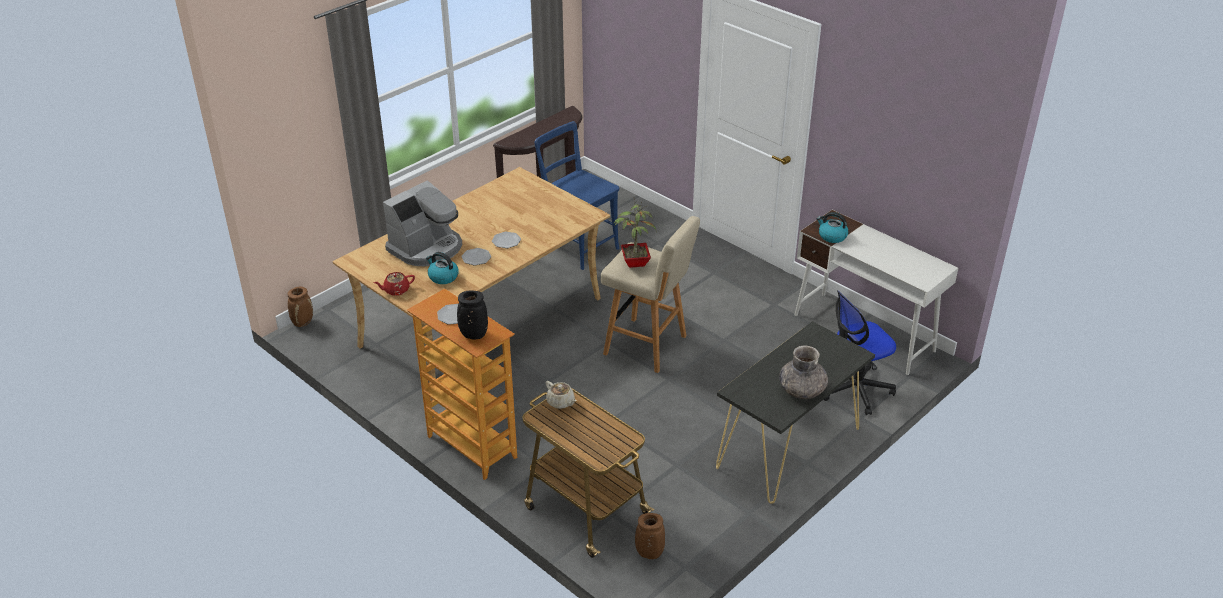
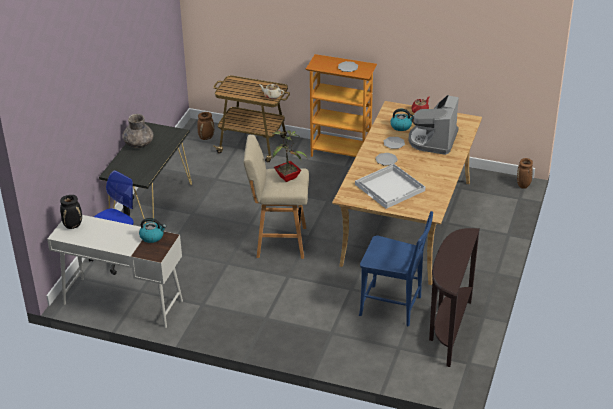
camera: 155 degrees right, 0 degrees up
(473, 335) = (326, 62): black vase -> black vase (73, 225)
(533, 210) = (390, 187): none -> white tray

